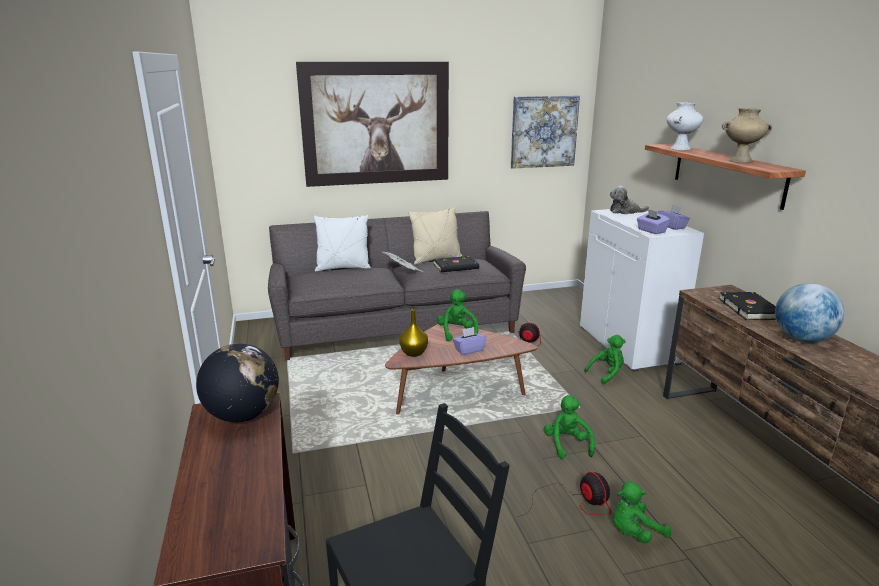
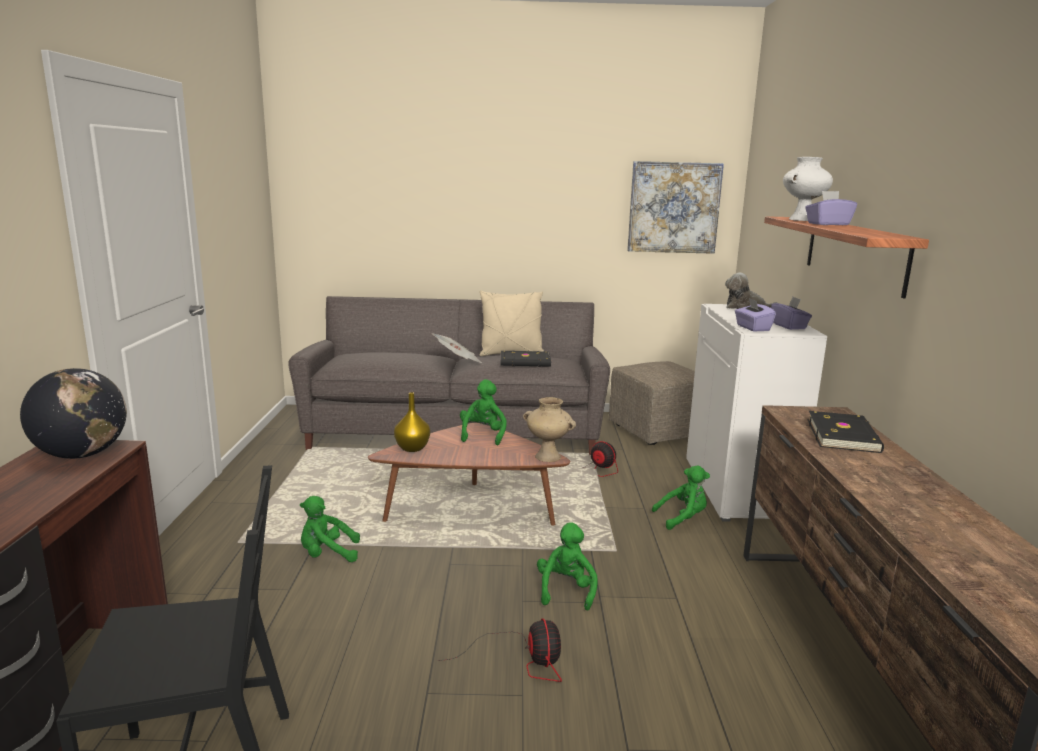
camera: 15 degrees right, 5 degrees down
(343, 268) = (395, 351): white pillow -> none
(376, 124) = (458, 187): picture -> none
(469, 350) = (480, 454): purple tissue box -> purple tissue box (827, 224)
(545, 306) = (658, 431): none -> beige ottoman
(634, 533) = (576, 712): green plush toy -> green plush toy (327, 554)
(740, 161) = (855, 229): beige vase -> beige vase (548, 457)
(802, 339) = (882, 478): globe -> none

